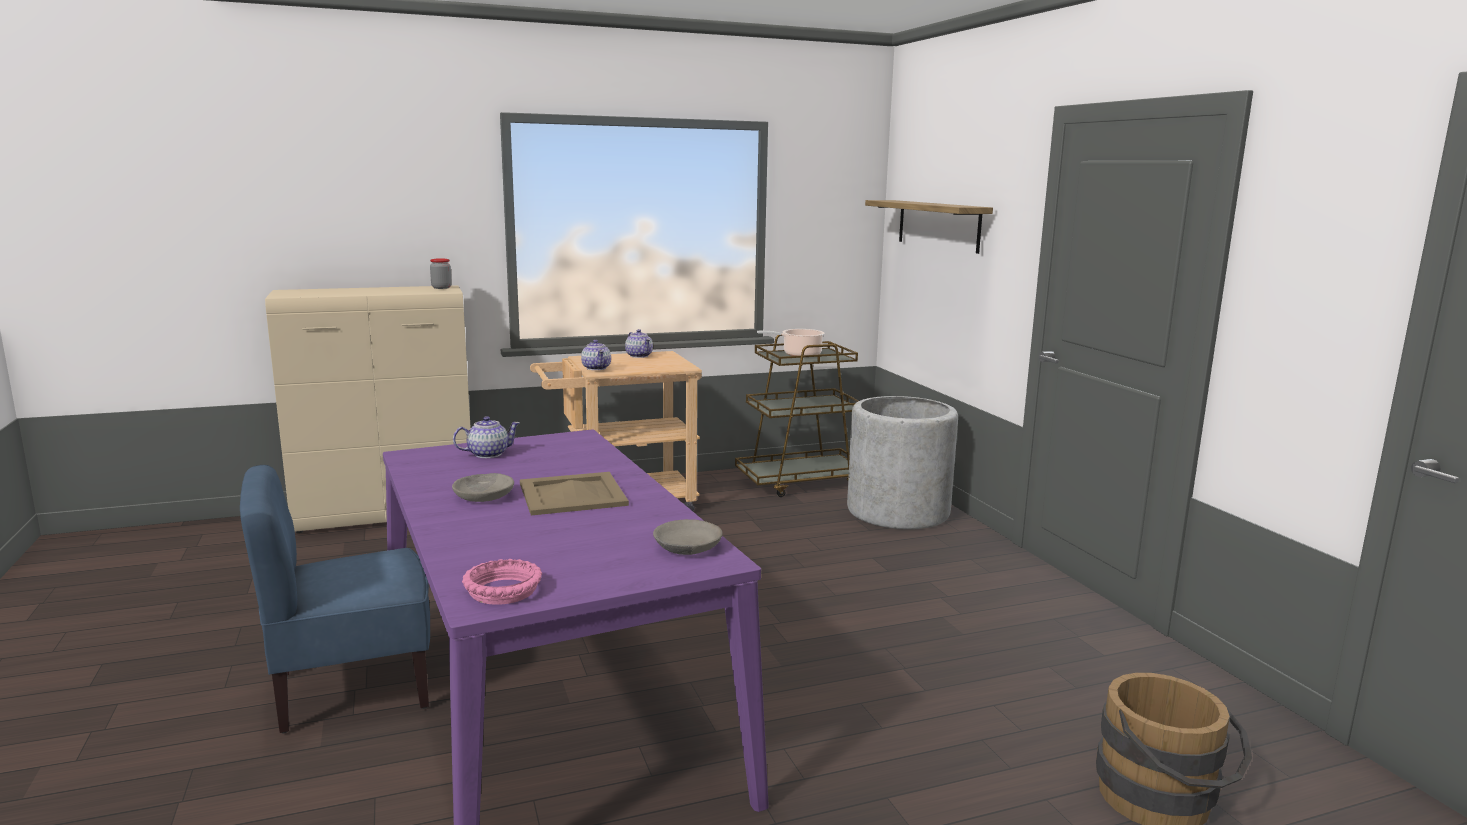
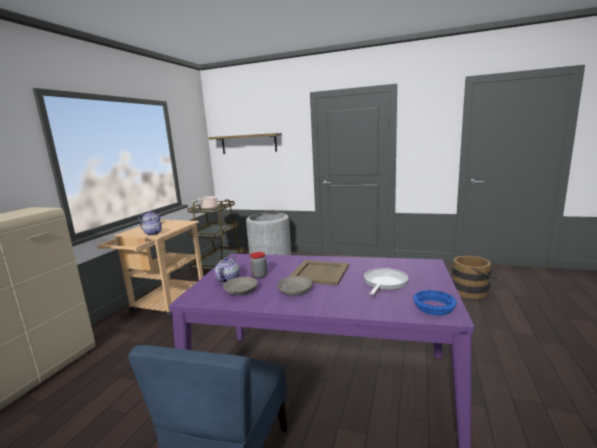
camera: 50 degrees left, 0 degrees up
(441, 288) = (29, 209): jar -> jar (259, 276)
(503, 590) = (434, 307): pink bowl -> blue bowl
(572, 542) = (384, 283): none -> frying pan
(686, 547) = (410, 265): grey bowl -> grey bowl (241, 291)

